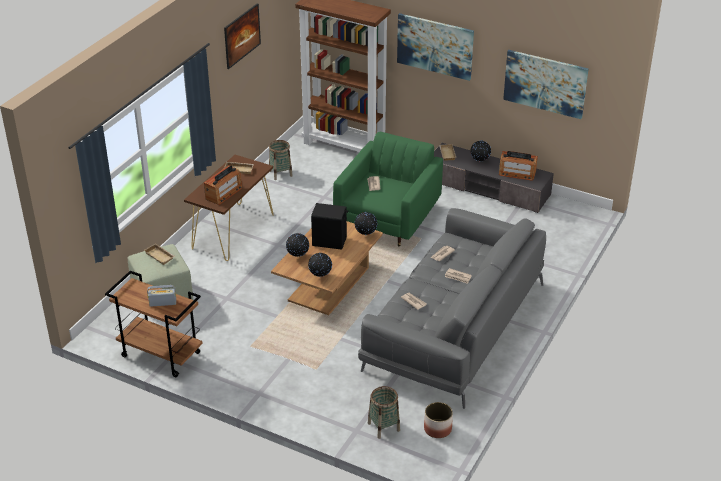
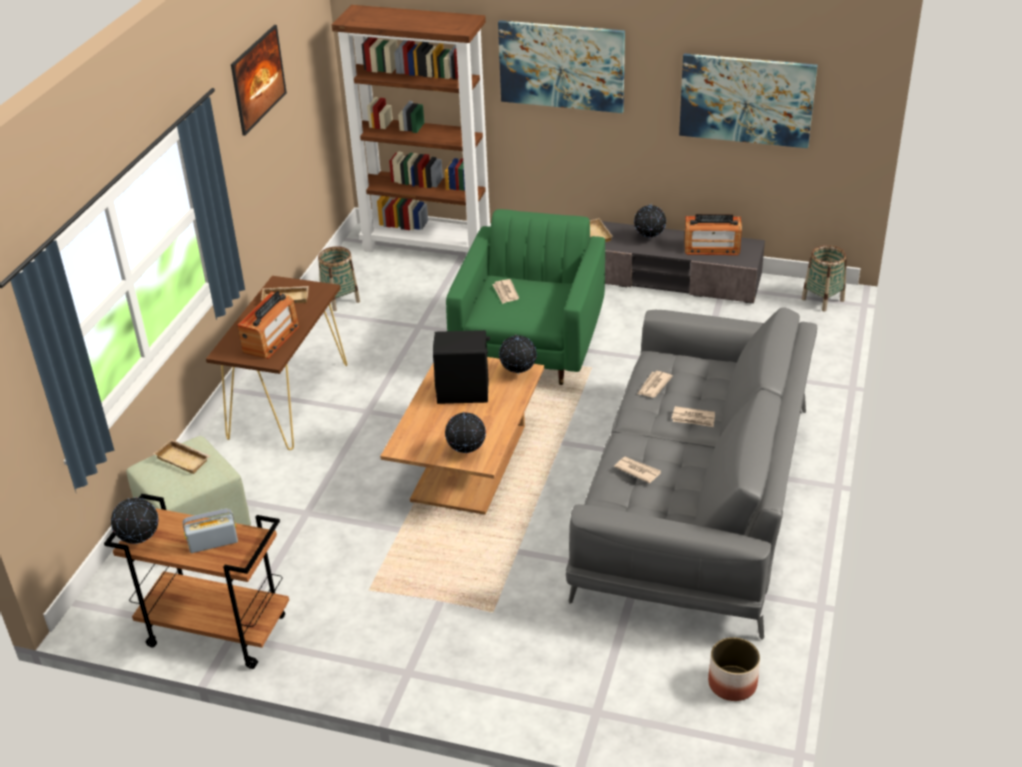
camera: 10 degrees left, 0 degrees up
(298, 256) = (419, 425): globe -> globe (140, 542)
(383, 427) = (640, 696): basket -> basket (823, 300)

